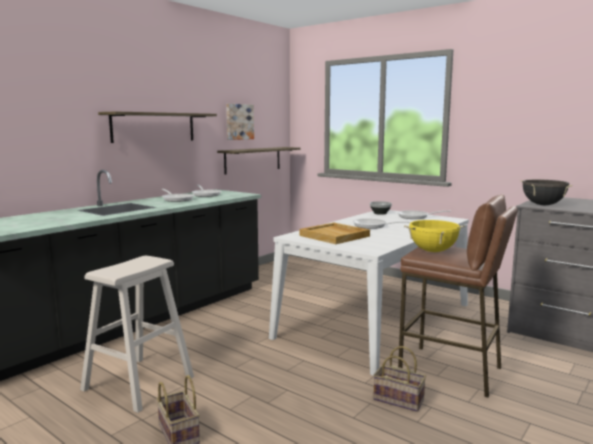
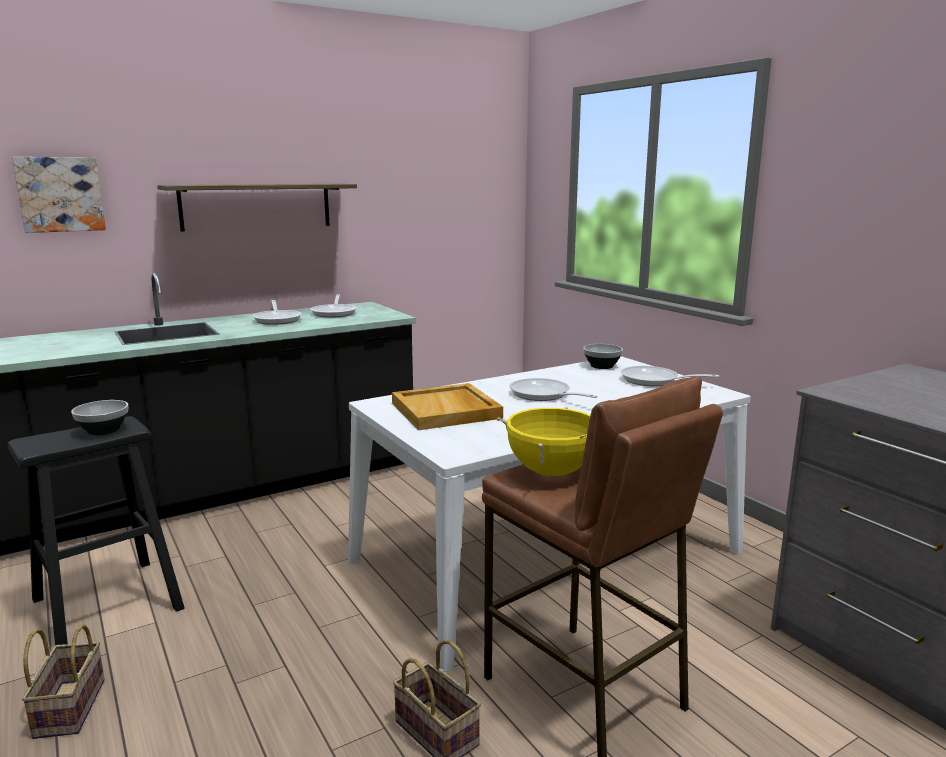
camera: 20 degrees right, 5 degrees up
(138, 383) = (108, 603): beige stool -> black stool
(142, 262) = (103, 430): none -> bowl
(239, 122) = (419, 194): picture -> picture (60, 194)
(253, 160) = (447, 255): shelf -> none
(543, 205) = (861, 393): black cooking pot -> none

